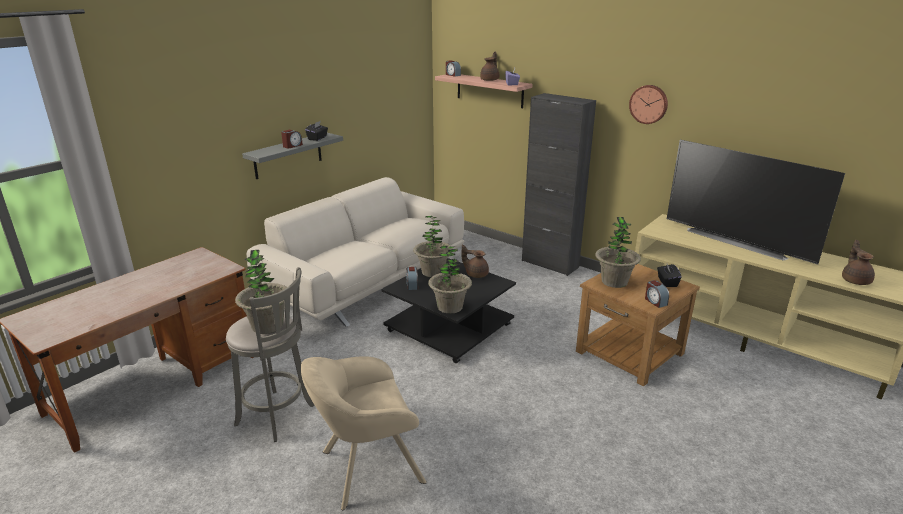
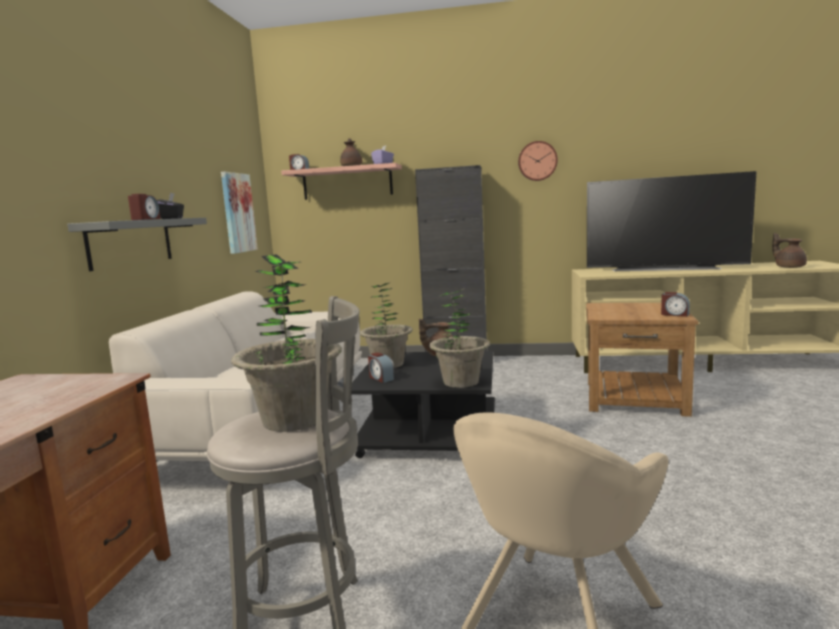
camera: 30 degrees left, 15 degrees down
(393, 112) = (238, 213): none -> picture
(614, 281) = (612, 313): potted plant -> none
(667, 282) = (652, 305): black tissue box -> none

